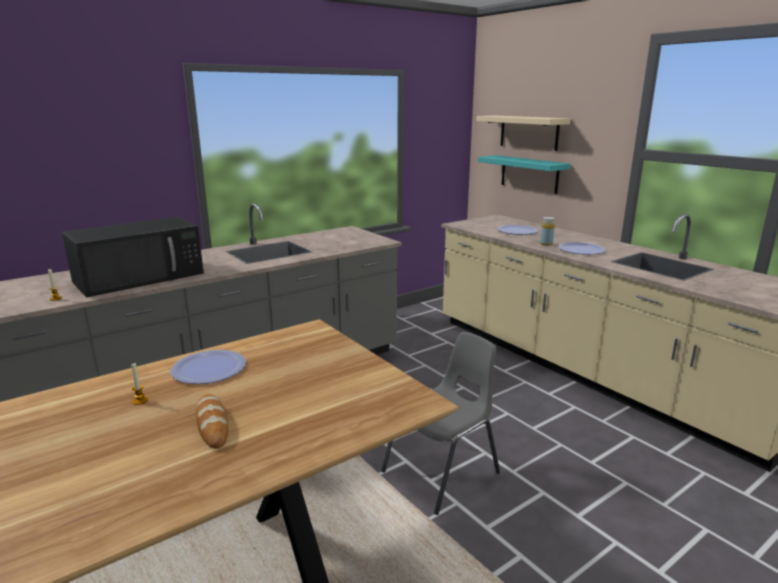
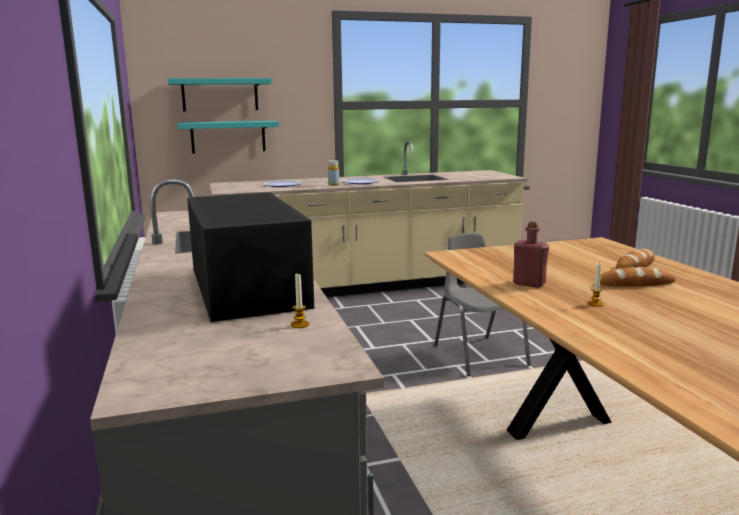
camera: 70 degrees left, 5 degrees down
(209, 369) = (529, 284): plate -> red bottle
(298, 427) = (635, 265): none -> bread
(529, 132) = (220, 95): beige shelf -> turquoise shelf

